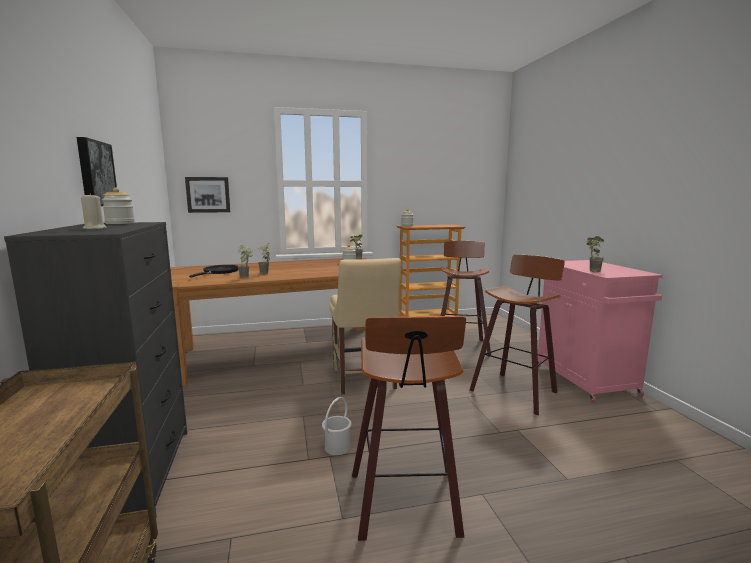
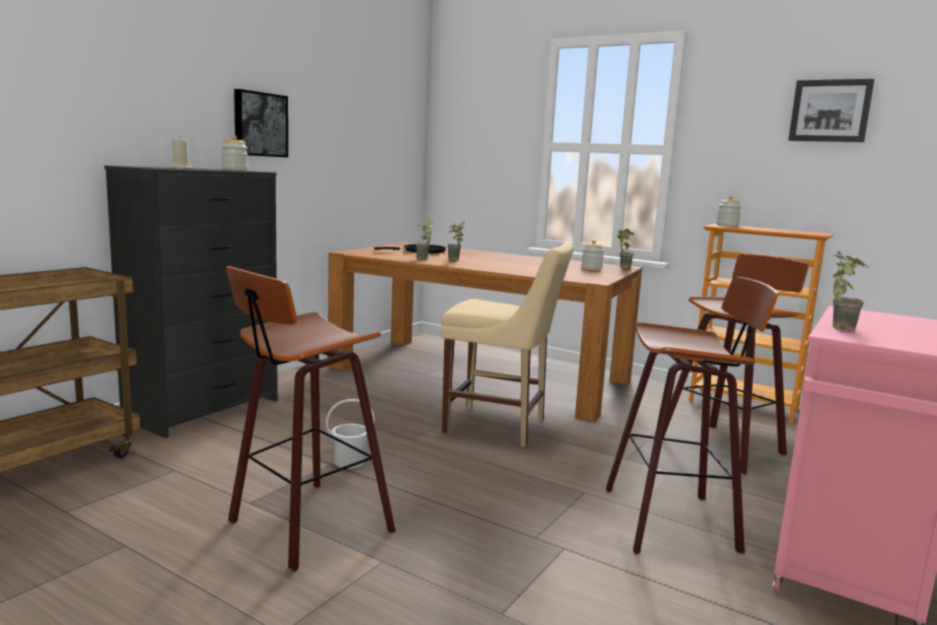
camera: 45 degrees right, 0 degrees up
(208, 194) = (464, 159): picture -> picture (830, 111)
(364, 380) = (500, 427): beige chair -> beige chair turned 105 degrees counterclockwise

